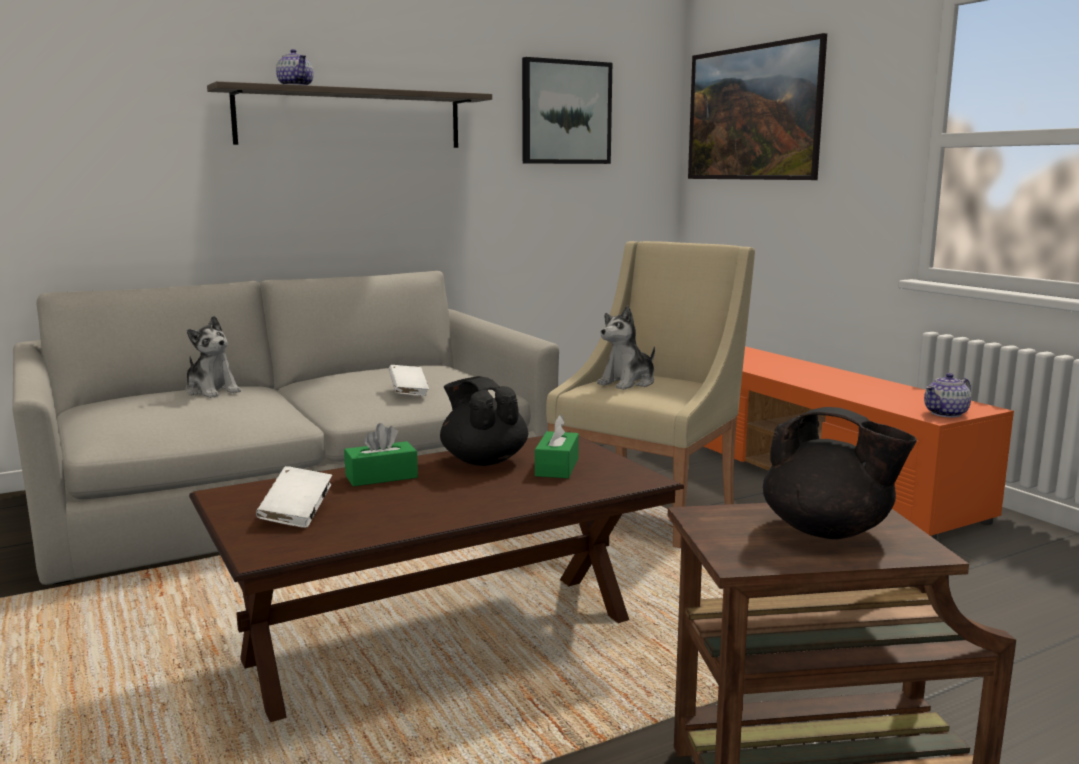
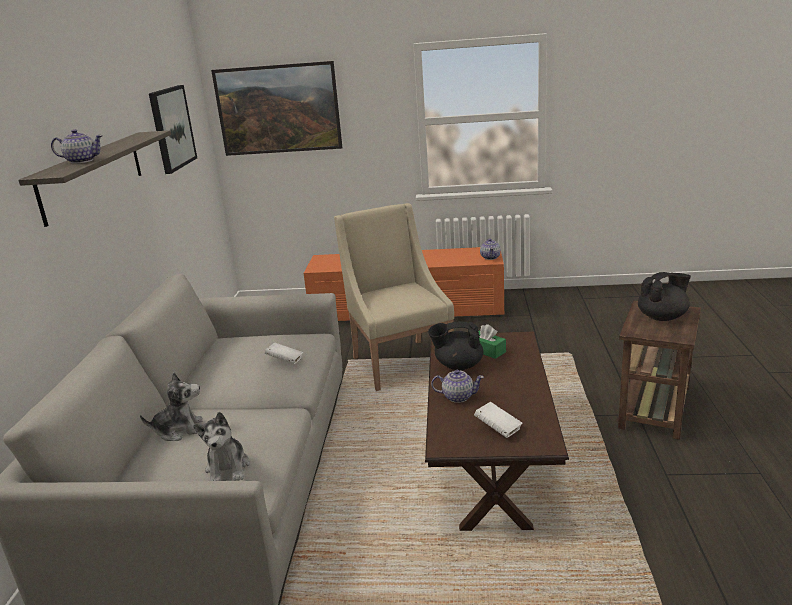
camera: 55 degrees left, 10 degrees up
(381, 477) = (457, 397): green tissue box -> teapot
(628, 383) = (387, 299): plush toy -> plush toy (228, 468)

